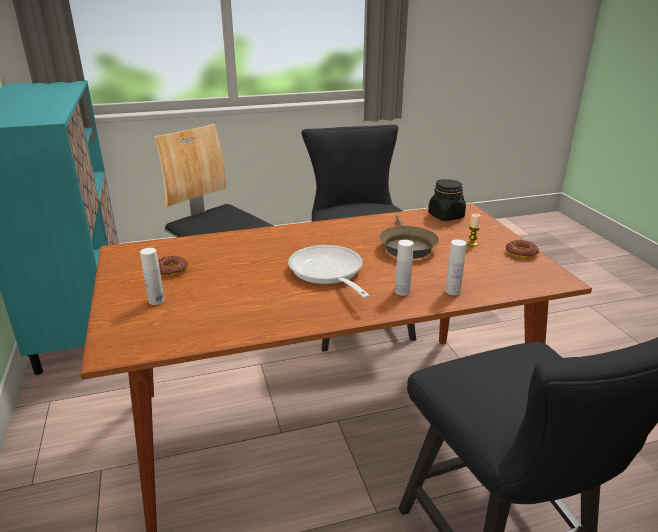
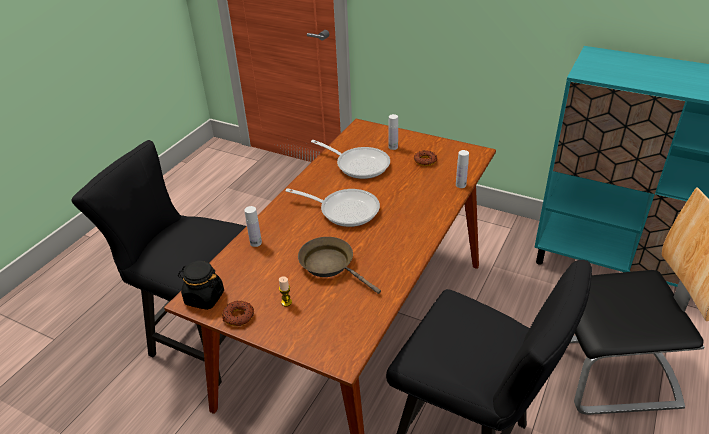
camera: 135 degrees right, 10 degrees up
(228, 304) = (359, 164): none -> frying pan
(402, 291) = (285, 224): white bottle -> white bottle (460, 185)
(446, 216) = (348, 332): black jar -> black jar (204, 298)

